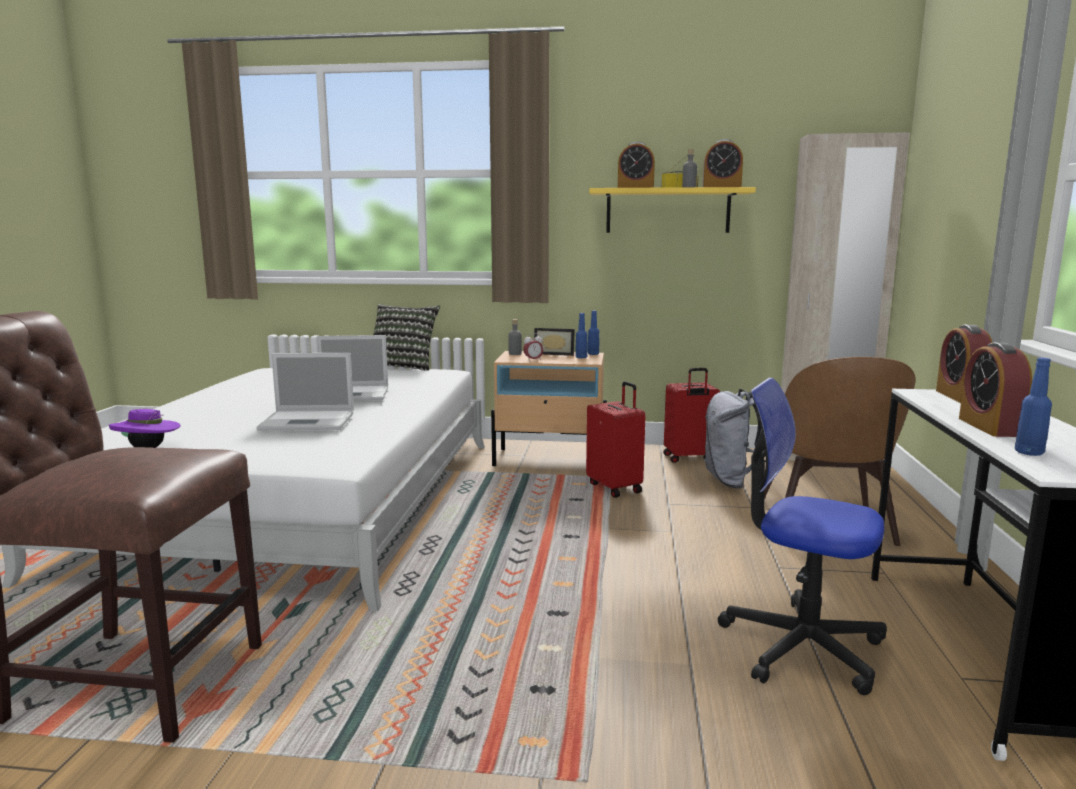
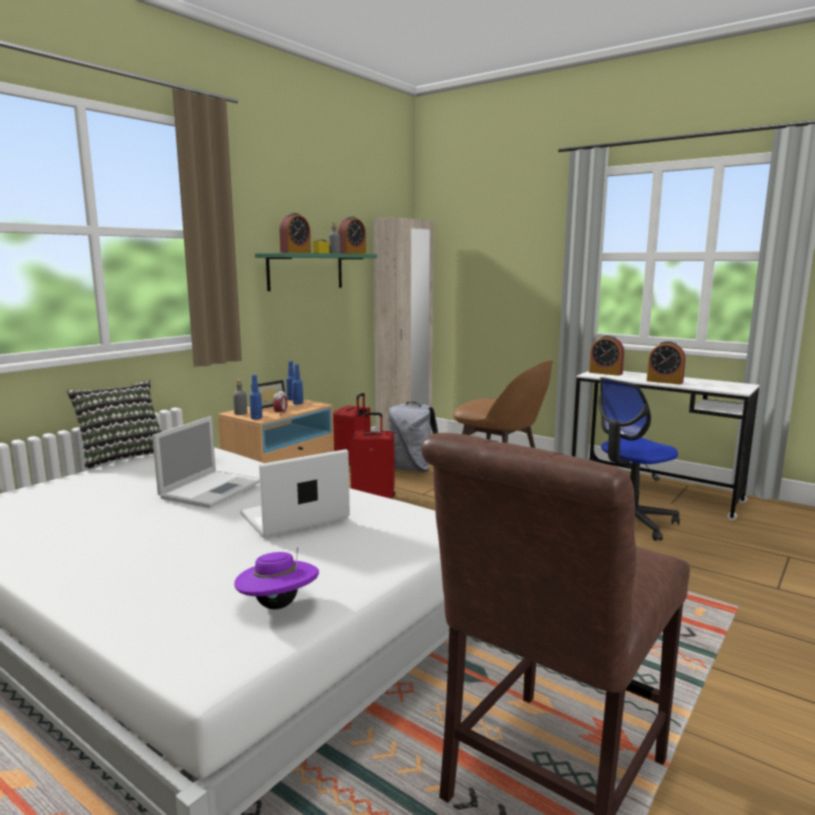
camera: 60 degrees left, 0 degrees up
(309, 421) = (292, 517): laptop -> laptop turned 150 degrees counterclockwise
(667, 211) = (305, 271): yellow shelf -> green shelf
(1028, 452) = (708, 387): blue bottle -> blue bottle (256, 418)

